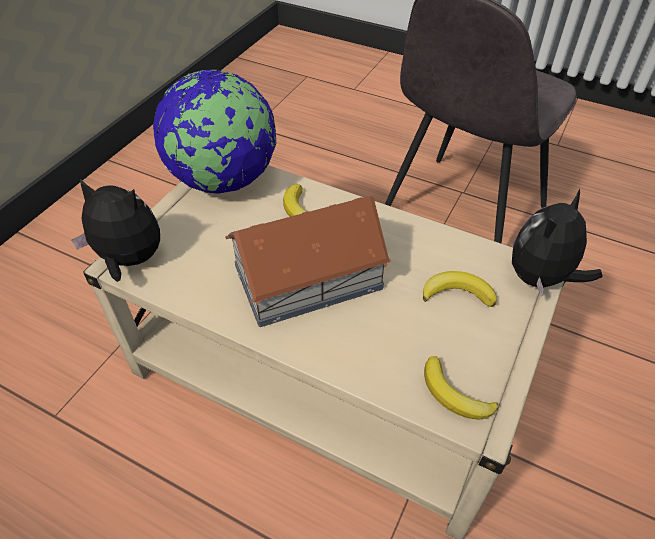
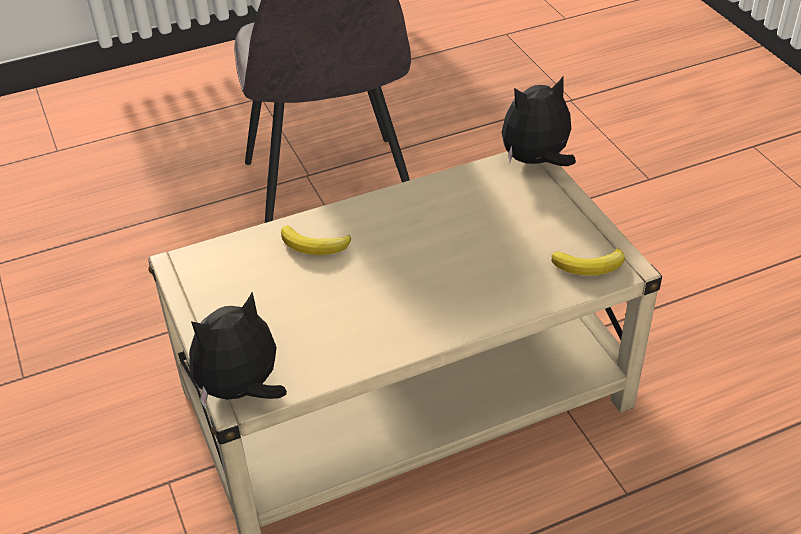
camera: 50 degrees left, 5 degrees down
(224, 180) = (208, 274): globe -> none
(309, 277) = (399, 281): toy house -> none
(457, 293) = (504, 210): banana -> none
(541, 278) = (536, 161): plush toy -> plush toy turned 75 degrees clockwise

